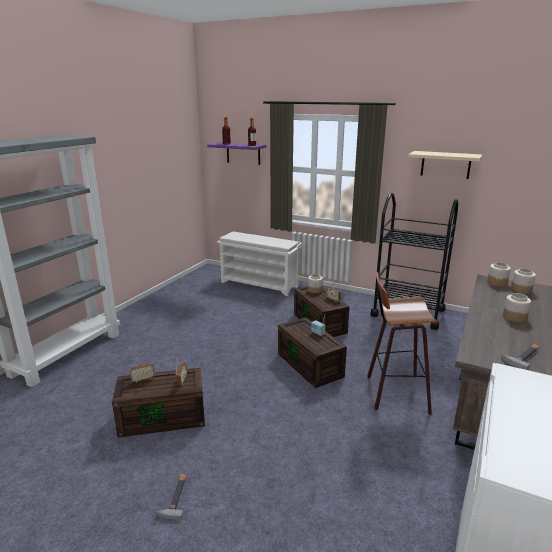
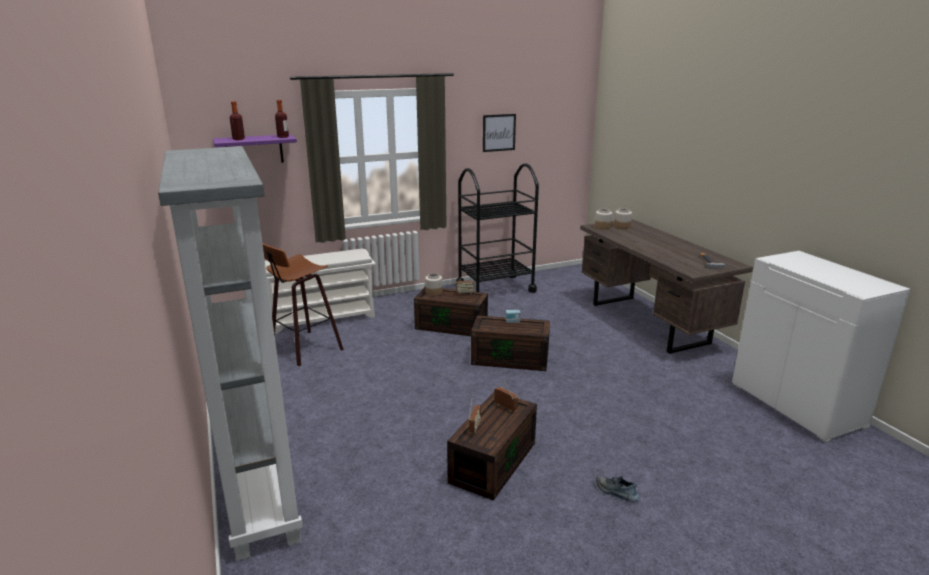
camera: 50 degrees left, 0 degrees up
(175, 497) = (616, 492): hammer -> shoe
(394, 393) = (592, 345): stool -> stool (303, 349)
(445, 164) = (499, 132): beige shelf -> picture
(514, 317) = (657, 243): jar -> none

